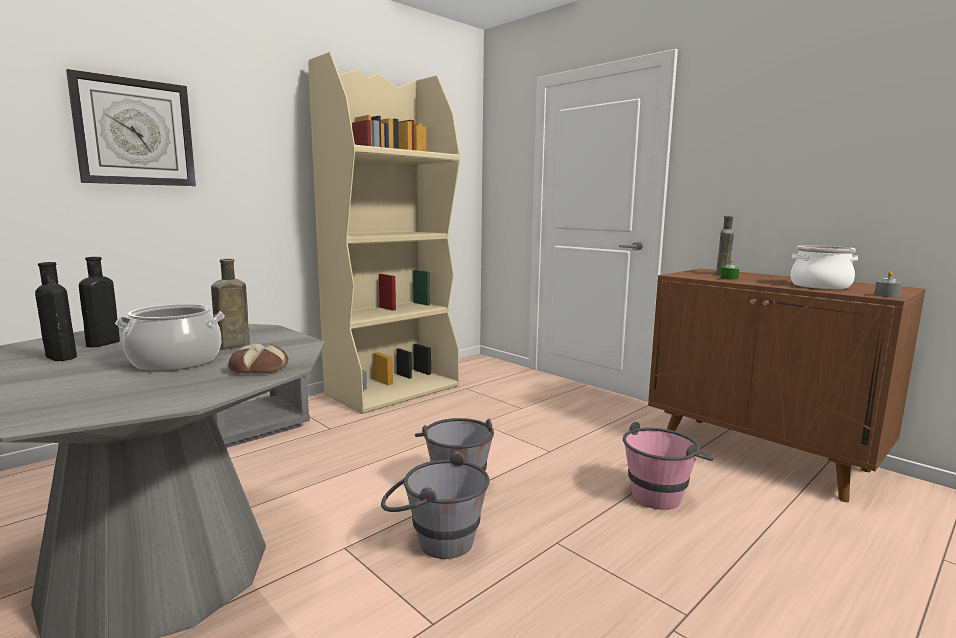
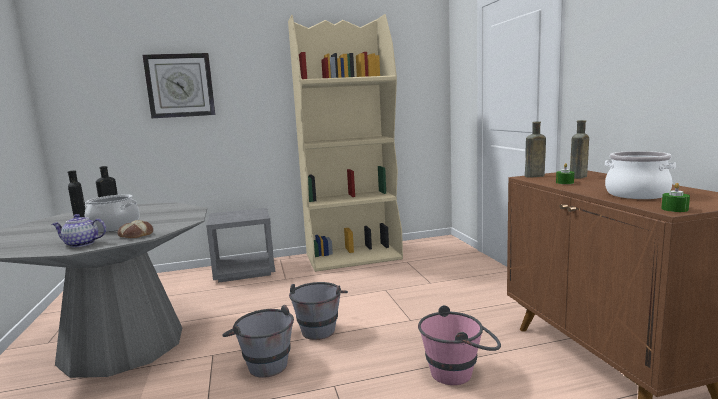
camera: 30 degrees right, 0 degrees up
(181, 391) = (81, 244): none -> teapot
(230, 346) = (154, 220): brown bottle -> brown bottle (533, 176)
(886, 295) = (674, 209): grey candle -> green candle

